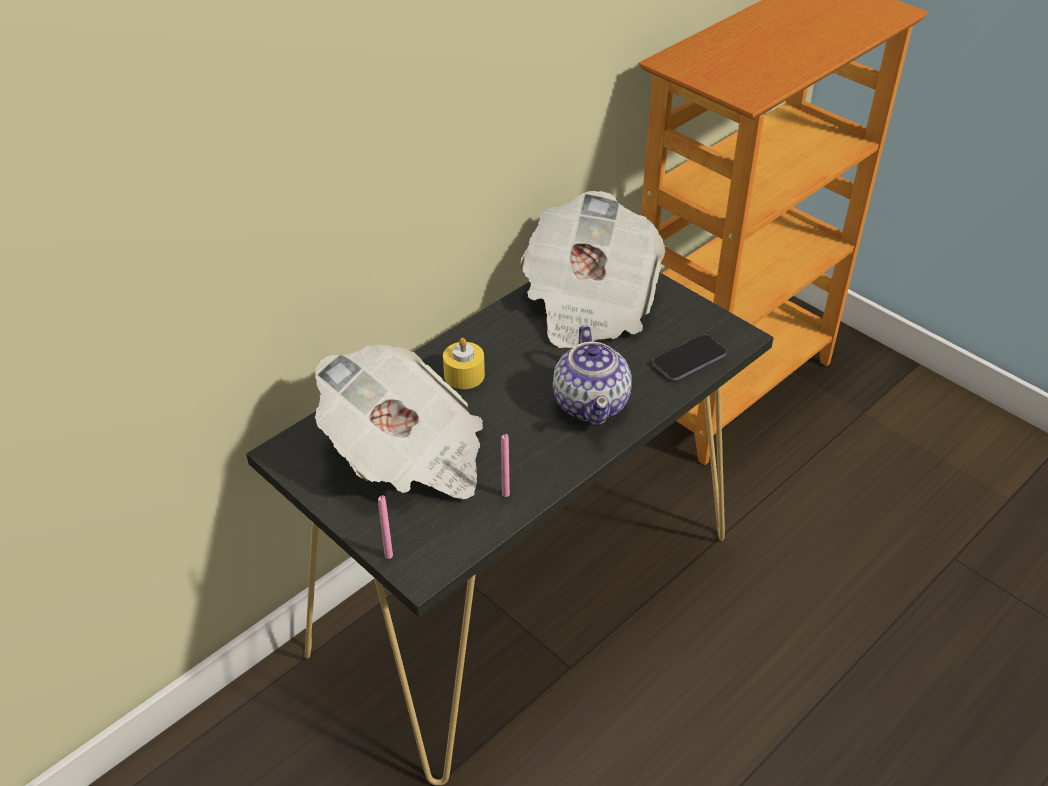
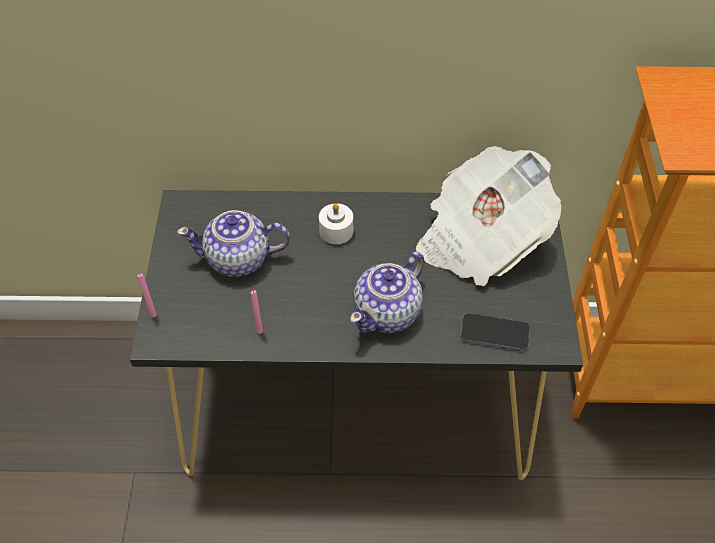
camera: 45 degrees right, 10 degrees up
(407, 455) = (239, 259): newspaper -> teapot
(464, 375) = (336, 231): yellow candle -> white candle

